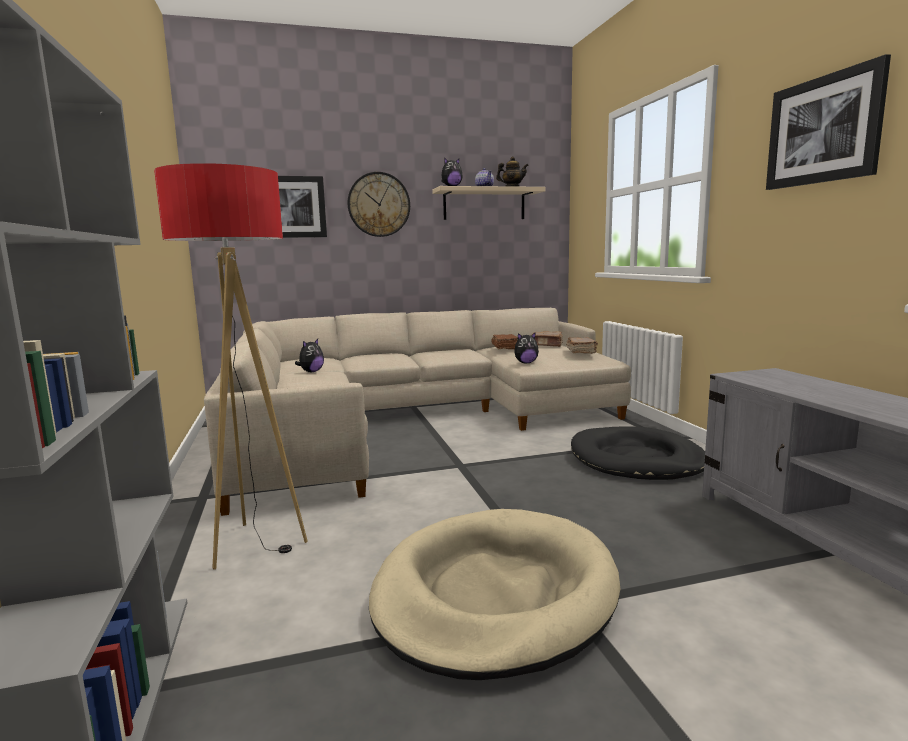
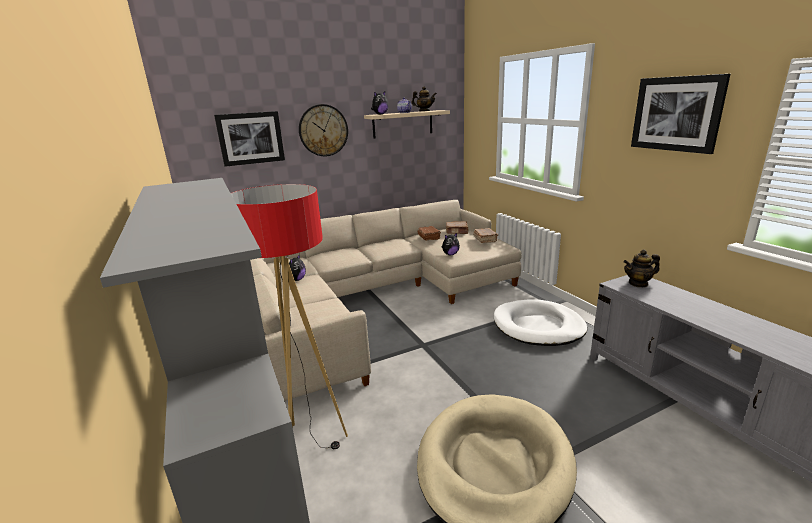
camera: 10 degrees left, 10 degrees up
(636, 459) = (538, 326): black dog bed -> white dog bed
(771, 376) = (638, 283): none -> teapot

